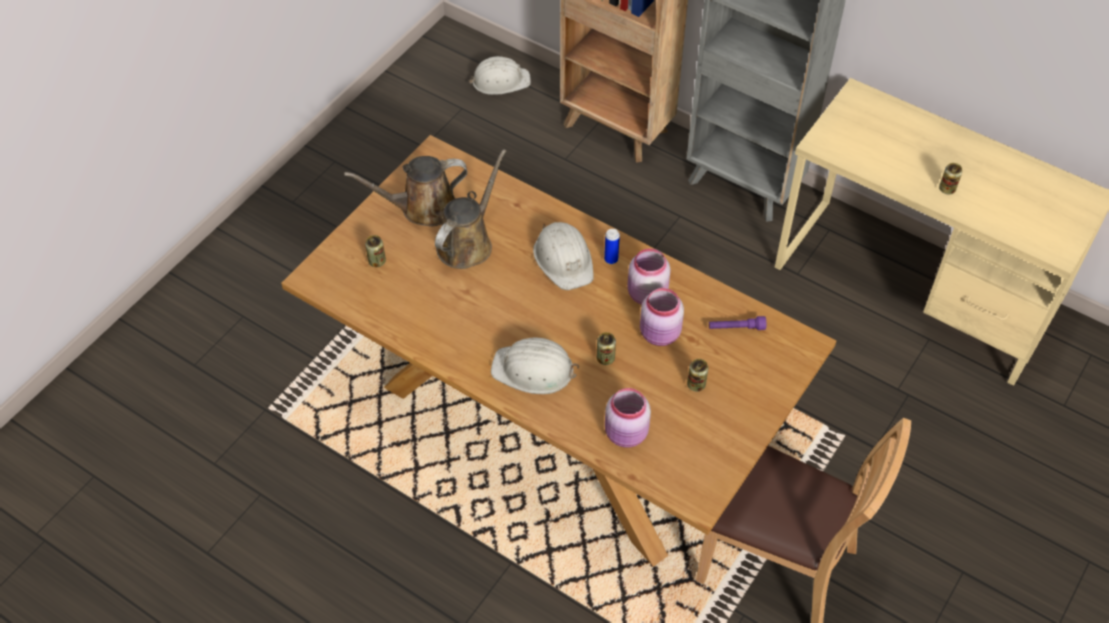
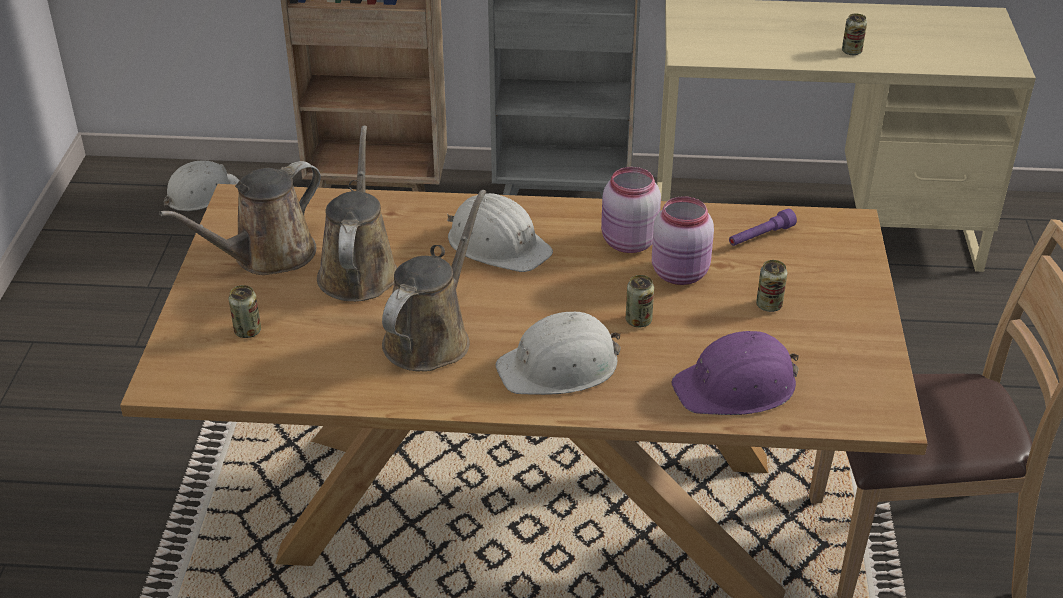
camera: 30 degrees left, 15 degrees down
(475, 313) = (431, 337): none -> brown watering can
(611, 259) = (555, 225): can -> none
(626, 434) = (737, 386): pink jar -> purple hard hat

